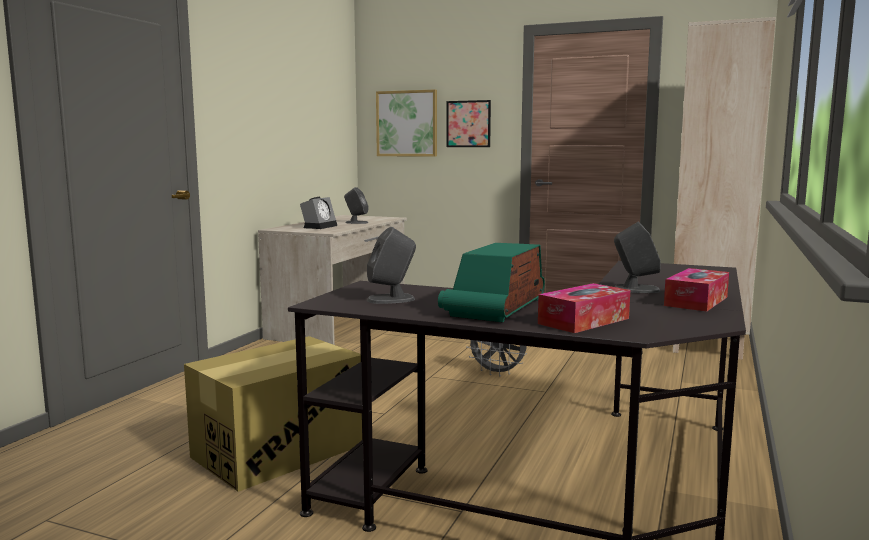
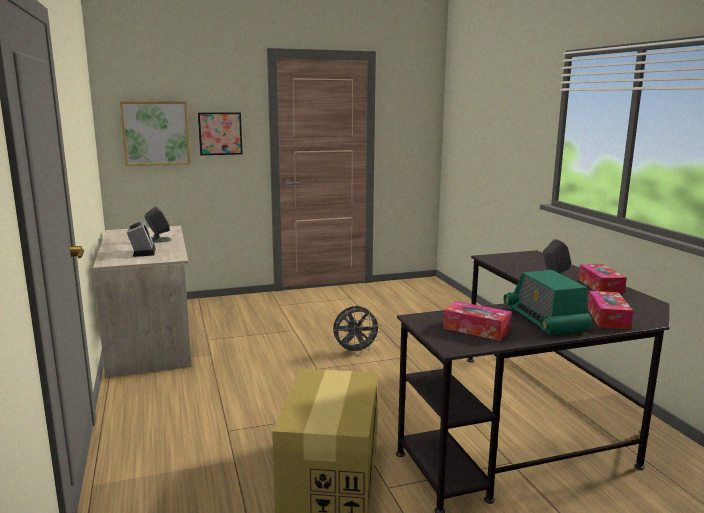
camera: 40 degrees left, 5 degrees up
(391, 299) = (476, 329): grey speaker -> tissue box
(708, 346) = (433, 292): beige bookcase -> none

